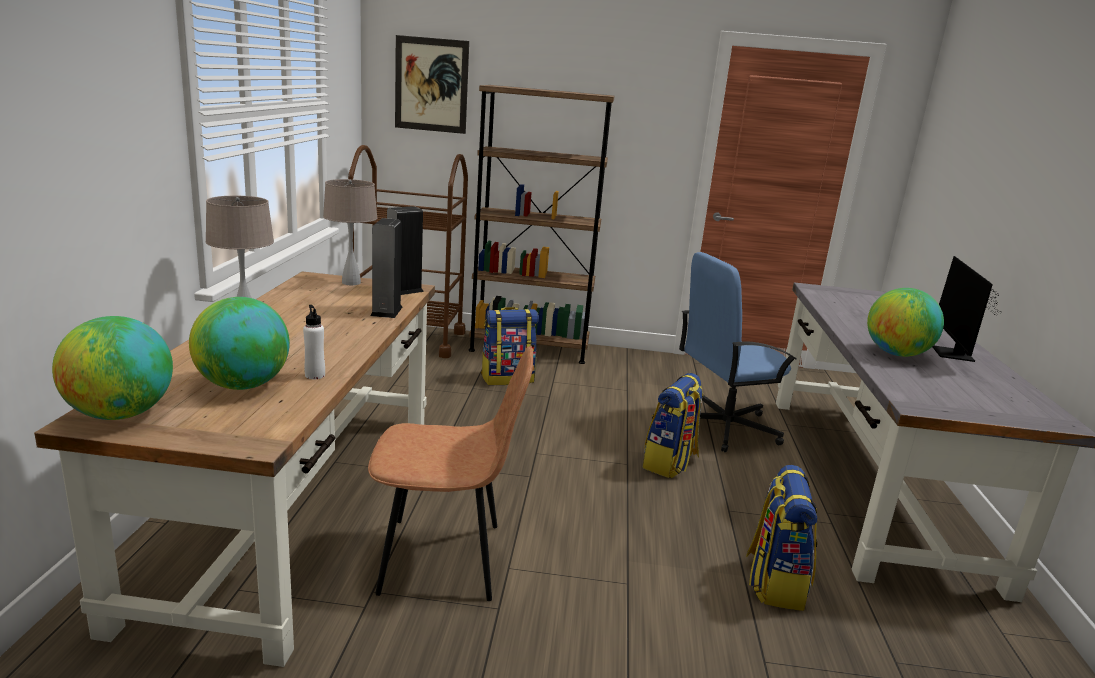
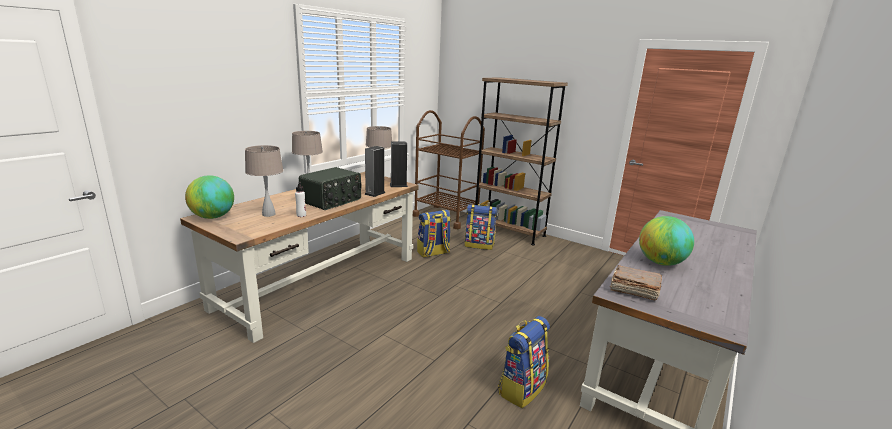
camera: 30 degrees right, 0 degrees up
(243, 385) = (268, 214): globe -> beige table lamp
(330, 337) = (332, 201): none -> radio
(431, 85) = (470, 78): picture -> none
(445, 559) = (358, 321): brown chair -> none
(670, 463) = (527, 309): backpack -> backpack (433, 253)
(723, 427) = (587, 297): blue office chair -> none
(926, 397) = (633, 290): none -> brown book
(952, 355) = (710, 272): monitor -> none

